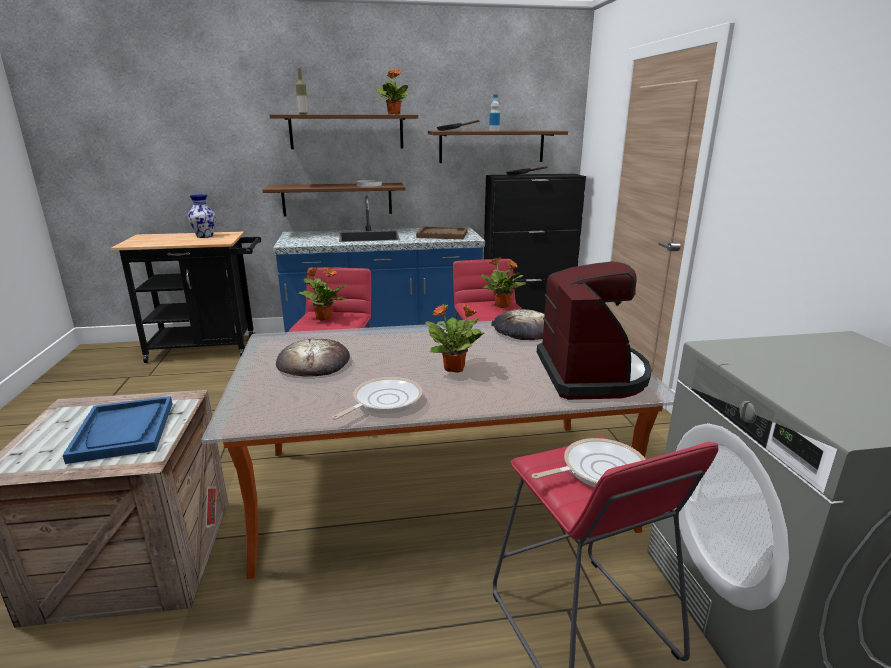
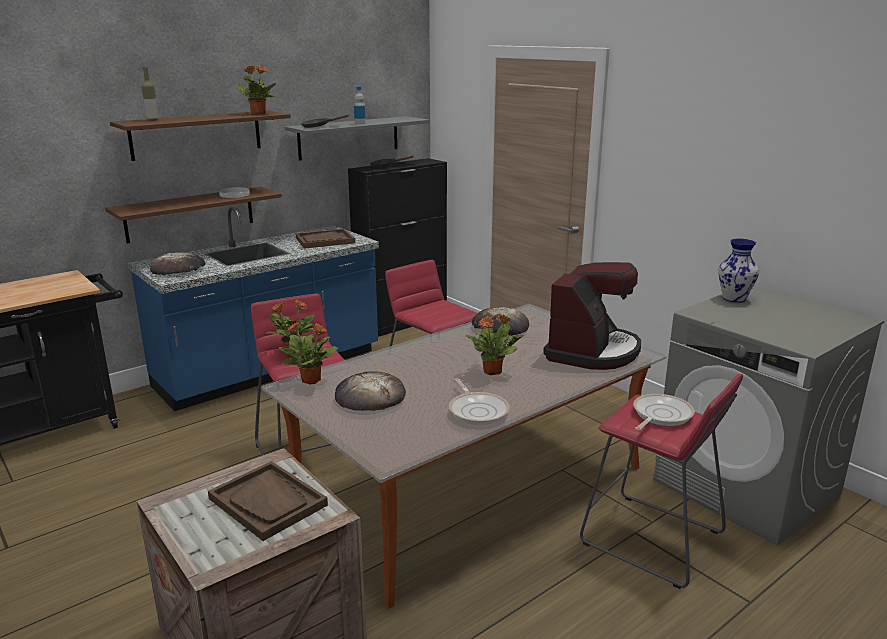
camera: 30 degrees left, 0 degrees up
(124, 431) = (268, 502): blue tray -> brown tray
(205, 236) = (39, 284): vase -> vase (734, 298)
(304, 239) = (178, 269): none -> bread
(384, 401) = (477, 410): frying pan -> frying pan turned 150 degrees clockwise
(491, 146) = (349, 137): brown shelf -> grey shelf
(503, 306) = (444, 307): potted plant -> potted plant (312, 380)
(591, 374) = (592, 351): coffee machine -> coffee machine turned 60 degrees clockwise

